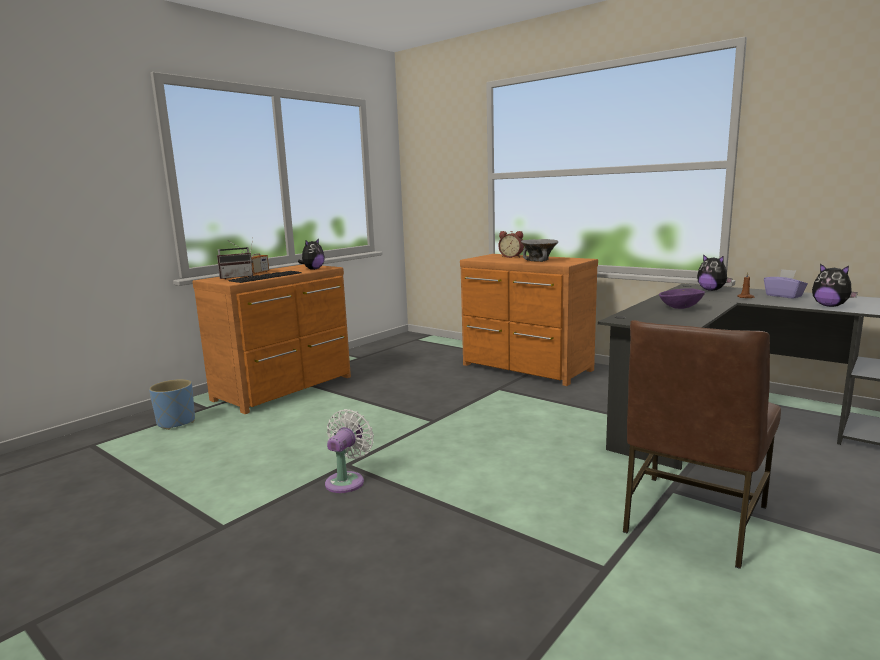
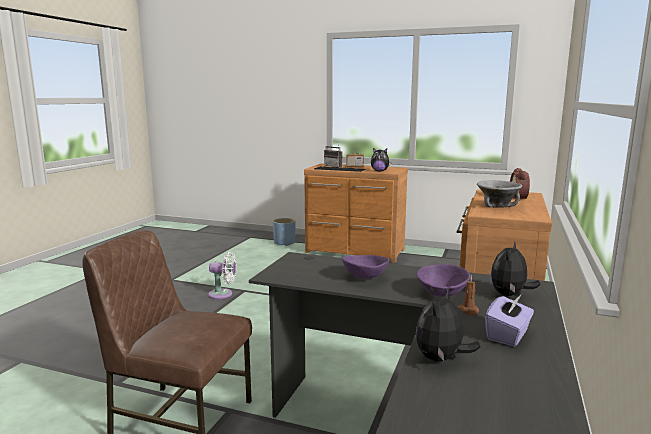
camera: 70 degrees right, 0 degrees up
(714, 298) = (442, 294): none -> purple bowl

